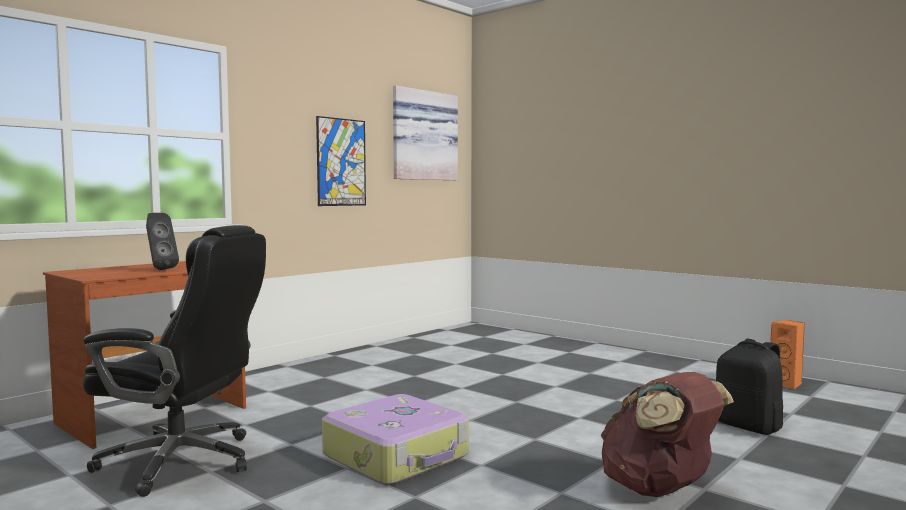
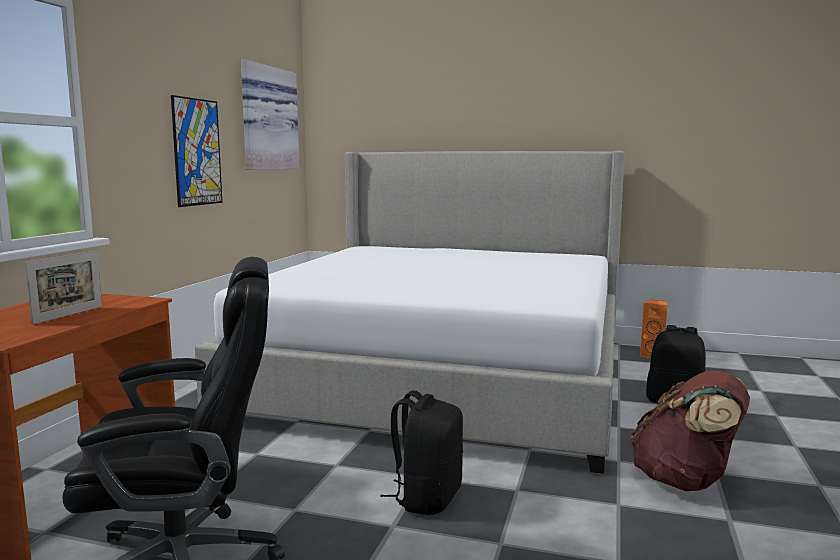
camera: 25 degrees left, 5 degrees up
(160, 269) = (68, 315): black speaker -> picture frame
(397, 456) = (426, 498): suitcase -> black backpack
(530, 375) = (442, 377): none -> bed

